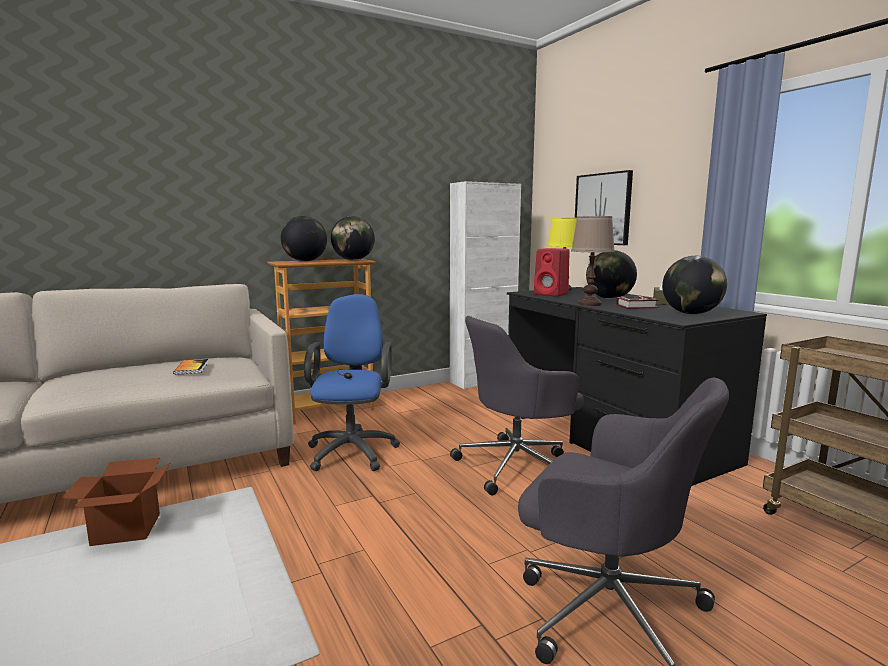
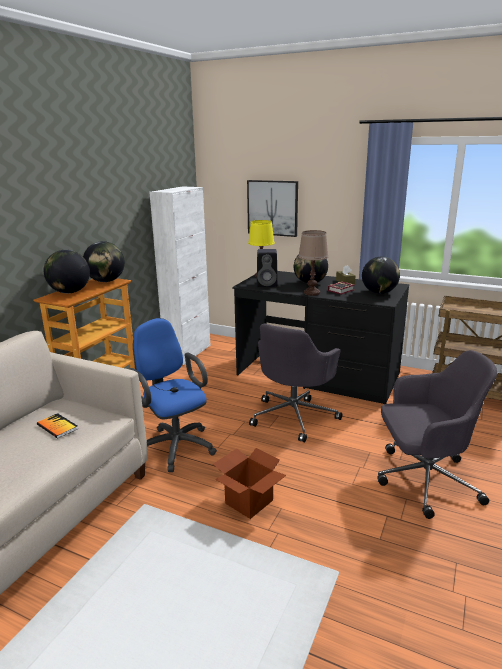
camera: 35 degrees left, 10 degrees up
(127, 530) = (100, 579): cardboard box -> cardboard box (249, 501)
(552, 294) = (268, 284): red speaker -> black speaker

